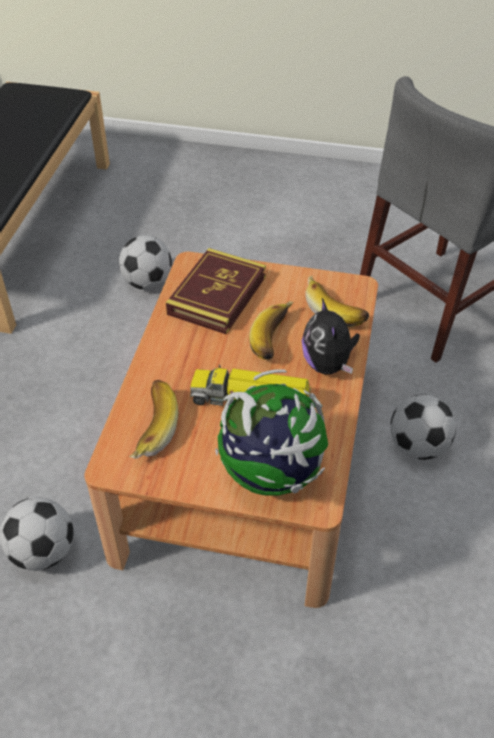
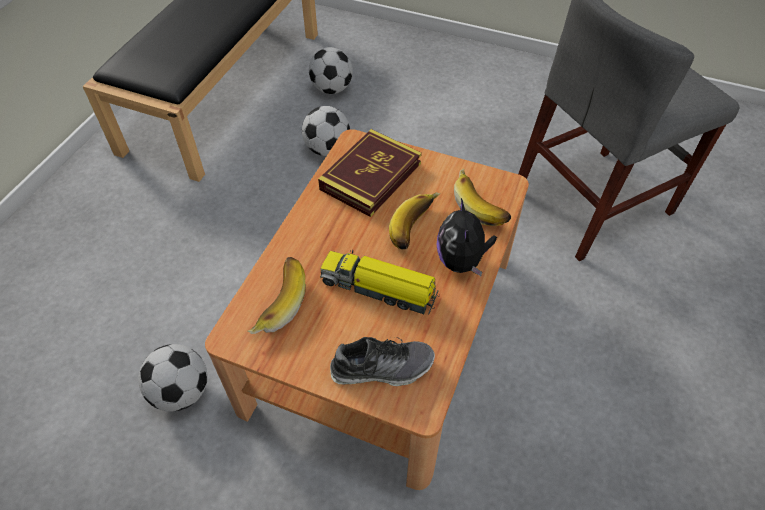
camera: 10 degrees right, 5 degrees up
(272, 473) = (382, 367): globe -> shoe
(418, 447) = (546, 343): football -> football (332, 89)

